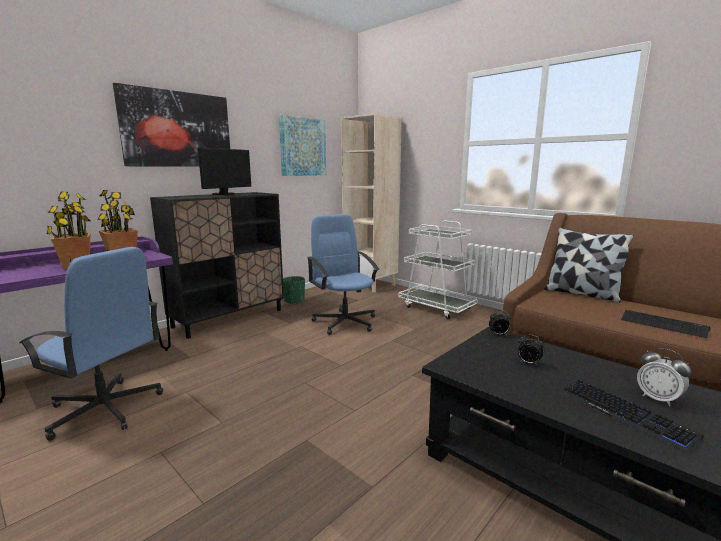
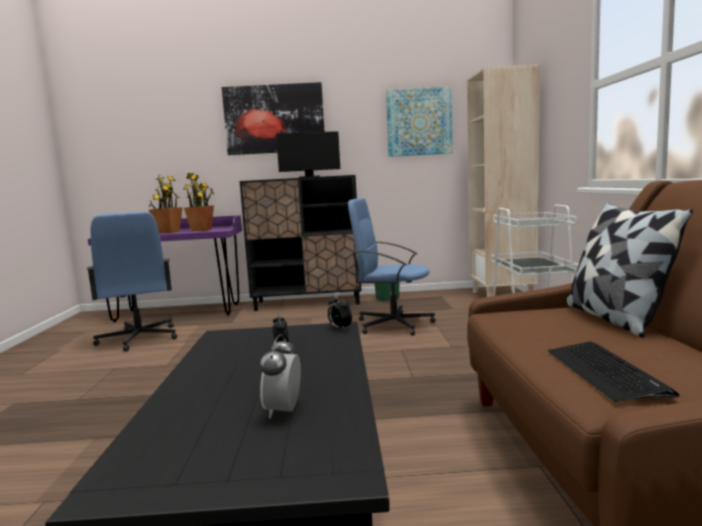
camera: 45 degrees right, 5 degrees down
(345, 322) = (392, 324): blue office chair -> blue office chair turned 90 degrees counterclockwise
(624, 414) = (213, 404): keyboard -> none

